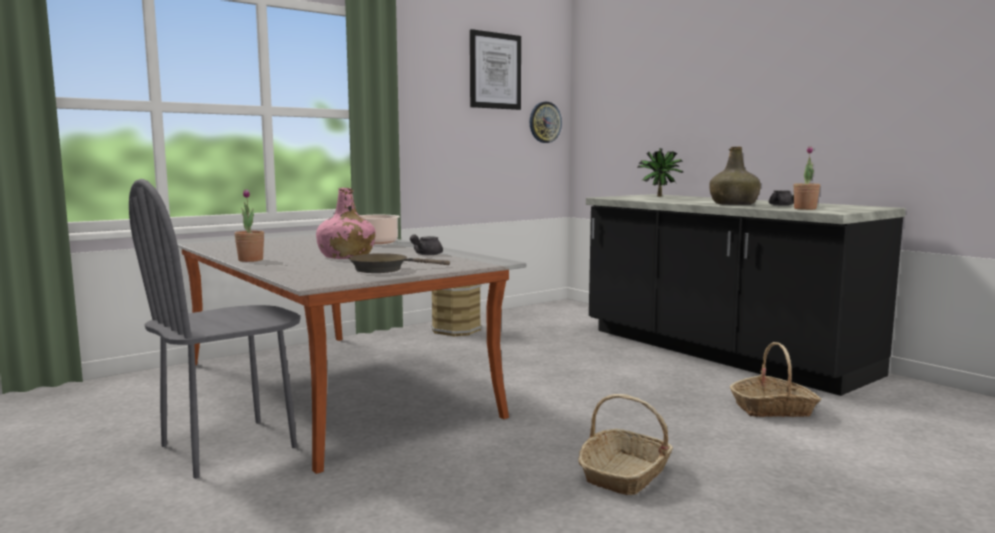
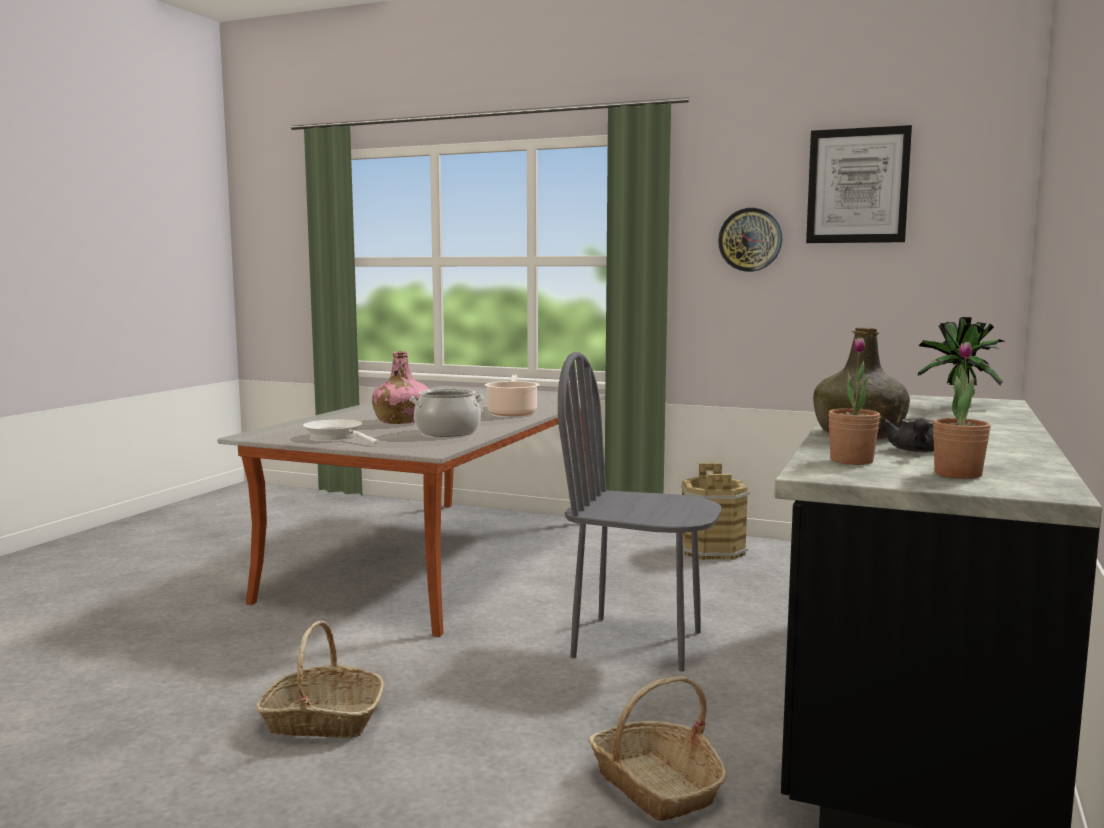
camera: 60 degrees right, 0 degrees up
(229, 447) = (280, 567): grey chair -> grey chair (637, 643)
(250, 260) = (350, 411): potted plant -> potted plant (958, 474)
(384, 269) = (337, 437): brown frying pan -> white frying pan
(425, 254) = (447, 432): grey teapot -> cooking pot
(544, 122) = (964, 260): wall clock -> wall clock (750, 240)

